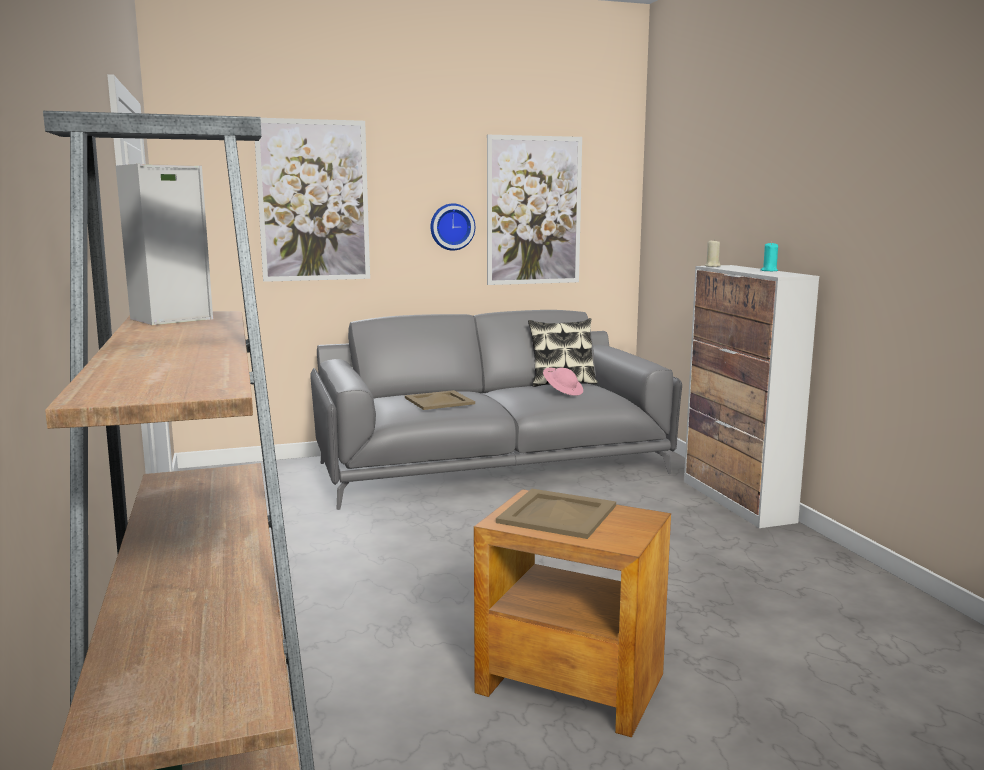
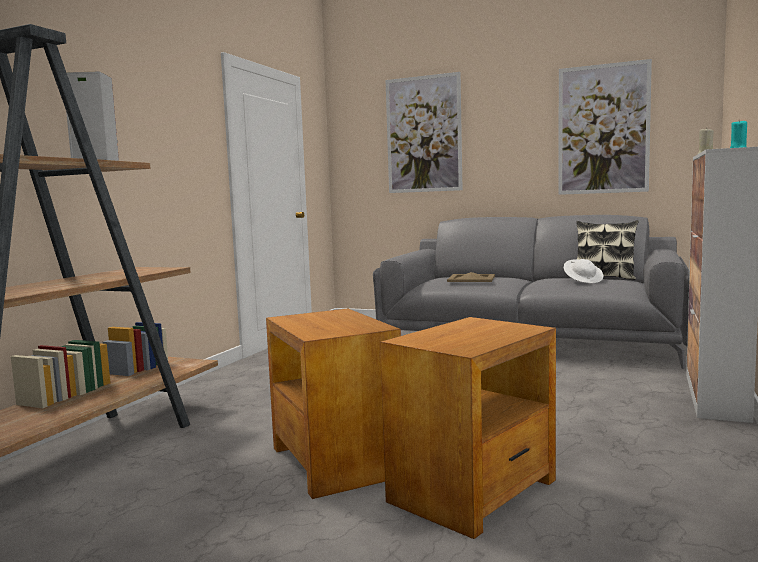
camera: 40 degrees right, 5 degrees down
(451, 227) = (528, 147): wall clock -> none
(556, 514) = (326, 319): beige tray -> none
(563, 392) = (583, 281): pink hat -> white hat
(739, 665) = (474, 490): none -> brown side table

